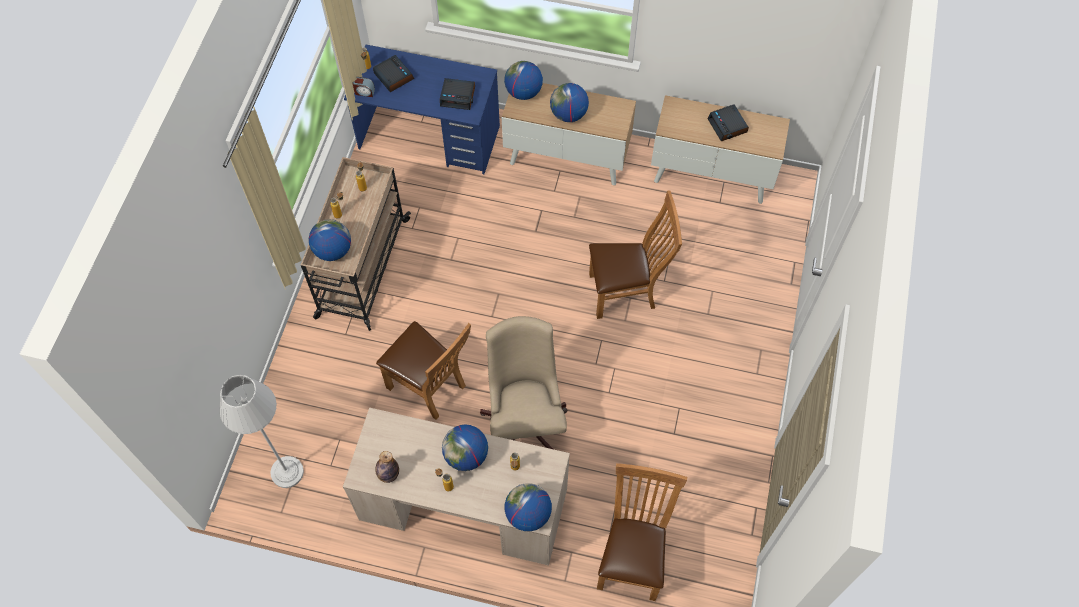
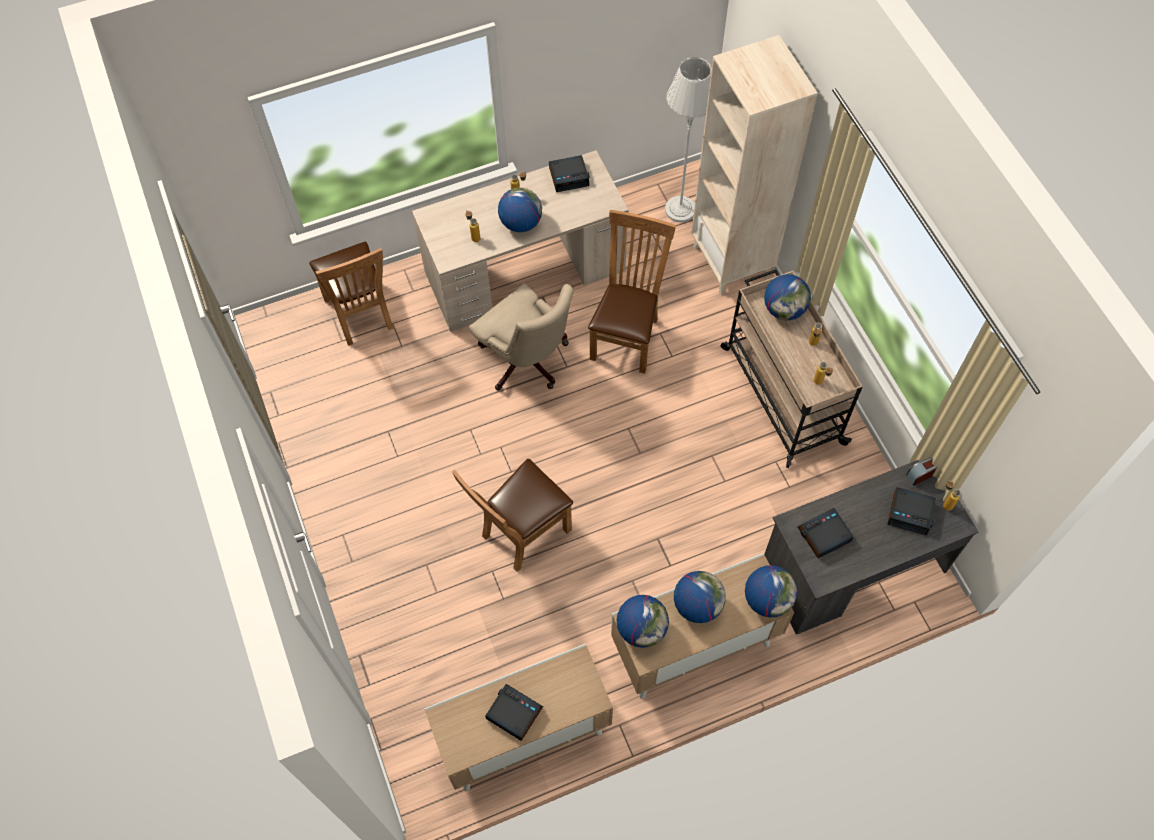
camera: 145 degrees right, 0 degrees up
(294, 394) = (732, 262): none -> beige bookcase
(388, 474) = (569, 176): bottle -> alarm clock
(429, 138) = (852, 568): blue desk -> grey desk
(430, 388) = (627, 336): brown chair -> brown chair turned 105 degrees clockwise
(528, 514) = (439, 214): globe -> globe (641, 628)

